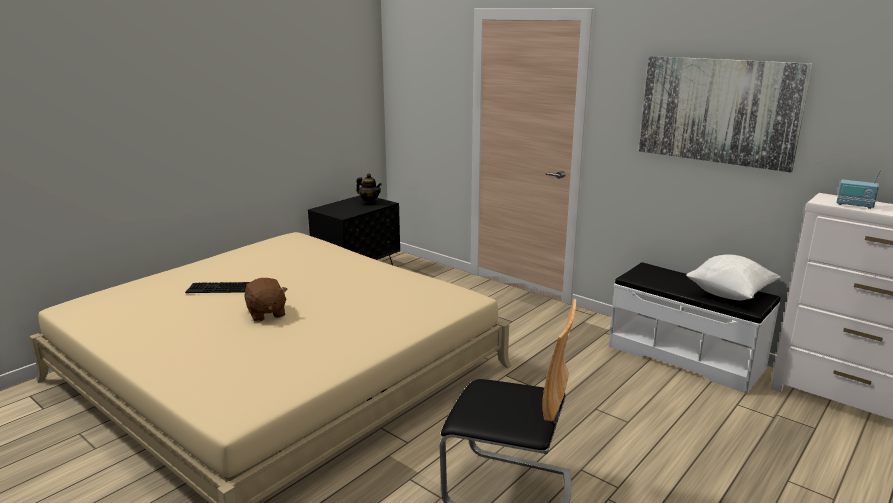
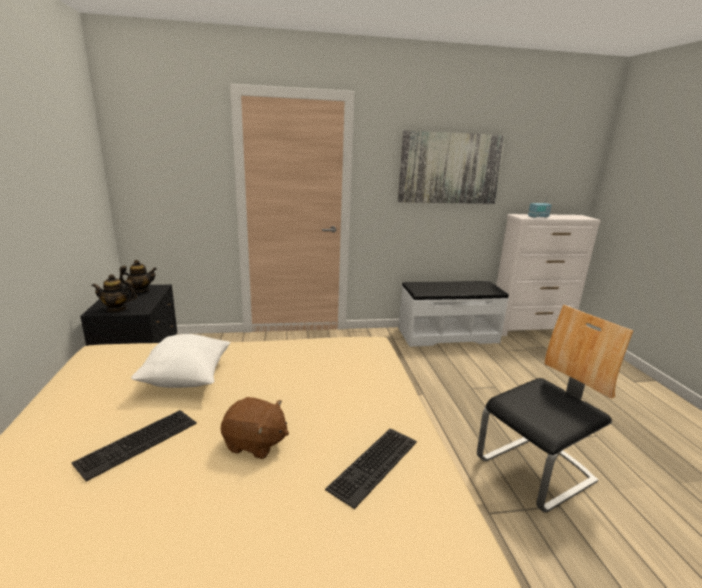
camera: 50 degrees left, 0 degrees up
(294, 355) = (375, 466): none -> keyboard
(333, 210) = (117, 309): none -> teapot
(730, 294) = (475, 286): white pillow -> white pillow (187, 378)

